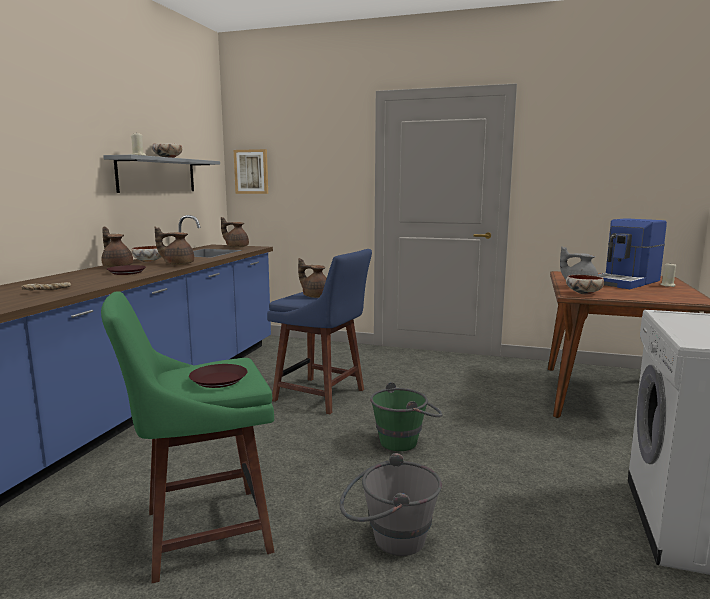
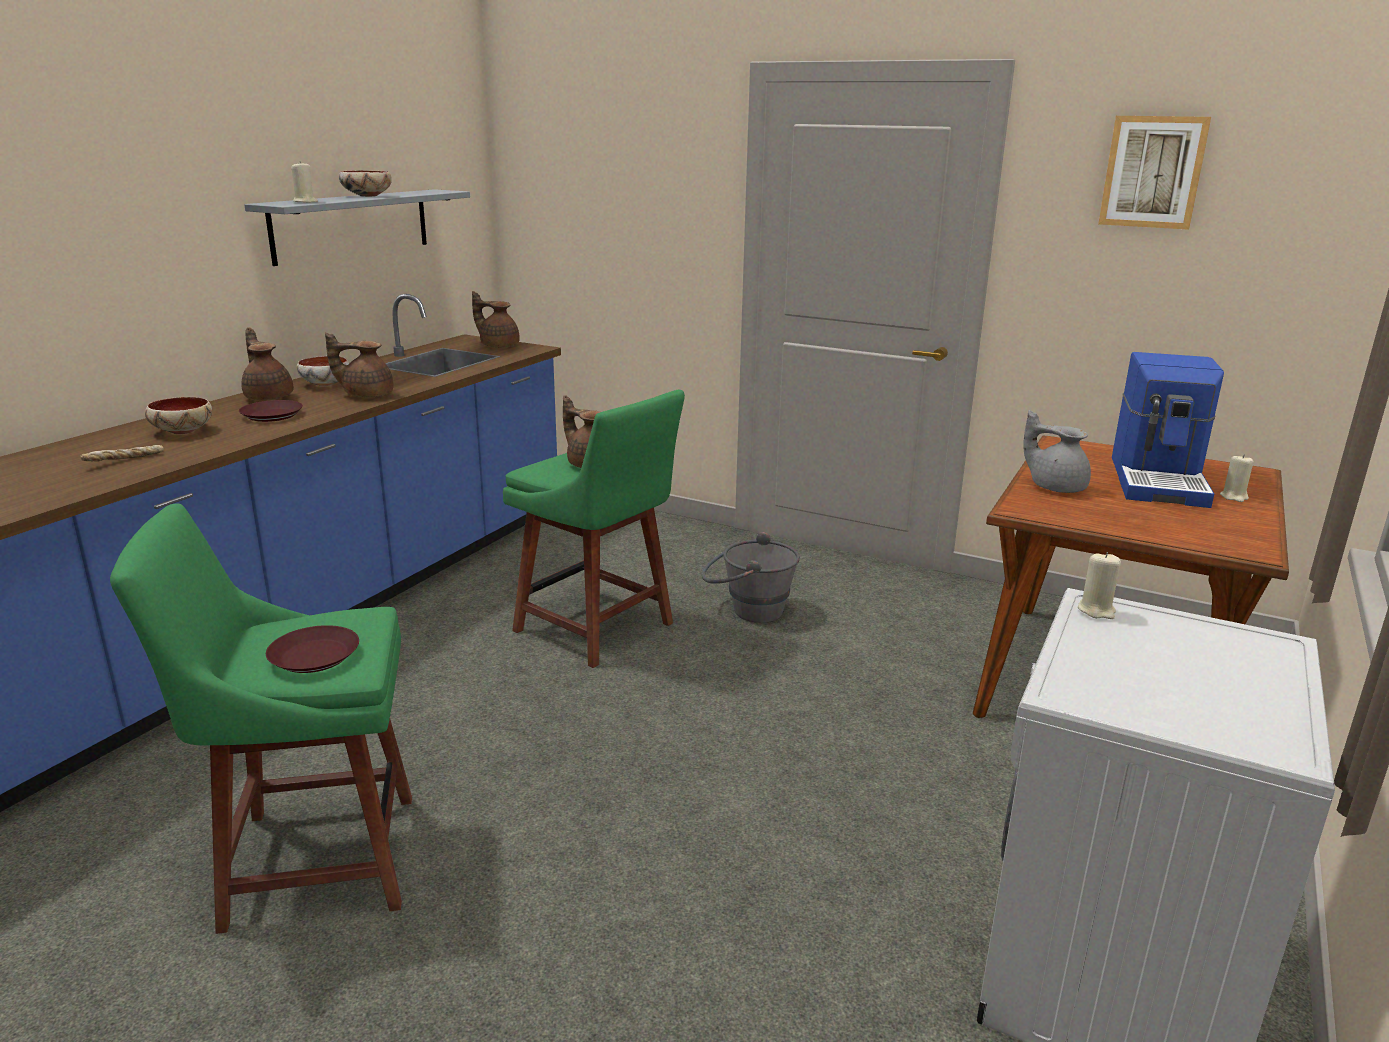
camera: 10 degrees right, 10 degrees up
(251, 171) = (536, 203): picture -> picture (1153, 172)
(322, 396) = (598, 629): blue stool -> green stool
(388, 539) = (576, 913): grey bucket -> grey bucket (747, 610)
(405, 441) = (692, 734): green bucket -> none
(583, 293) = (1043, 508): bowl -> bowl (181, 431)
(626, 282) = (1159, 481): coffee machine -> coffee machine turned 45 degrees counterclockwise
(670, 315) = (1096, 610): none -> beige candle

